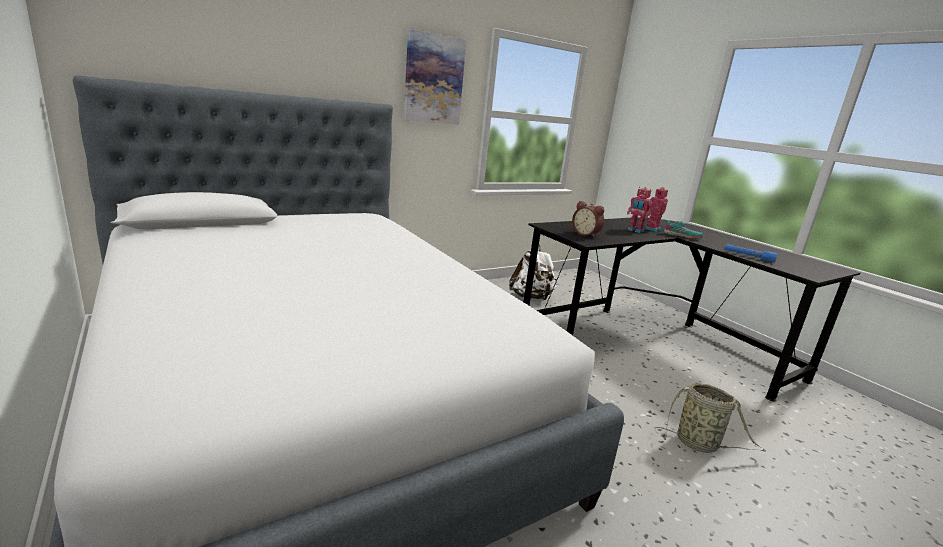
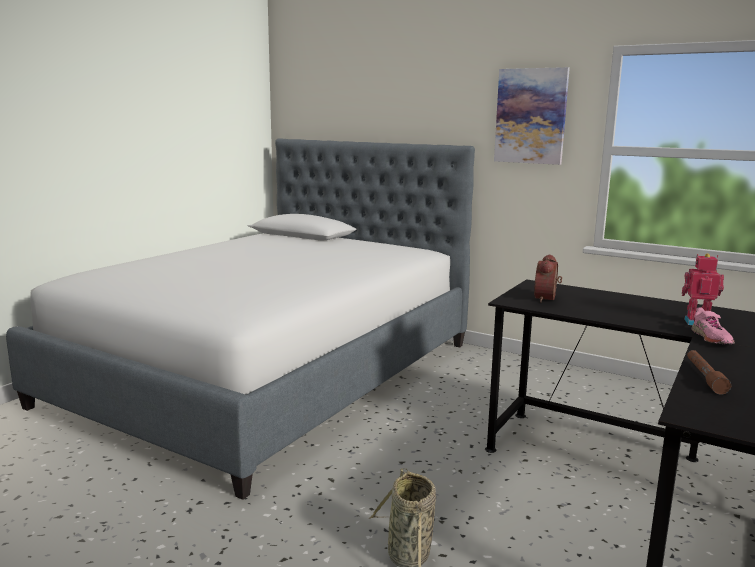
camera: 65 degrees right, 5 degrees down
(531, 297) = (619, 405): white backpack -> none
(635, 230) = (651, 315): toy robot -> none
(682, 236) = (711, 338): turquoise shoe -> pink shoe
(748, 256) = (704, 377): blue flashlight -> brown flashlight

